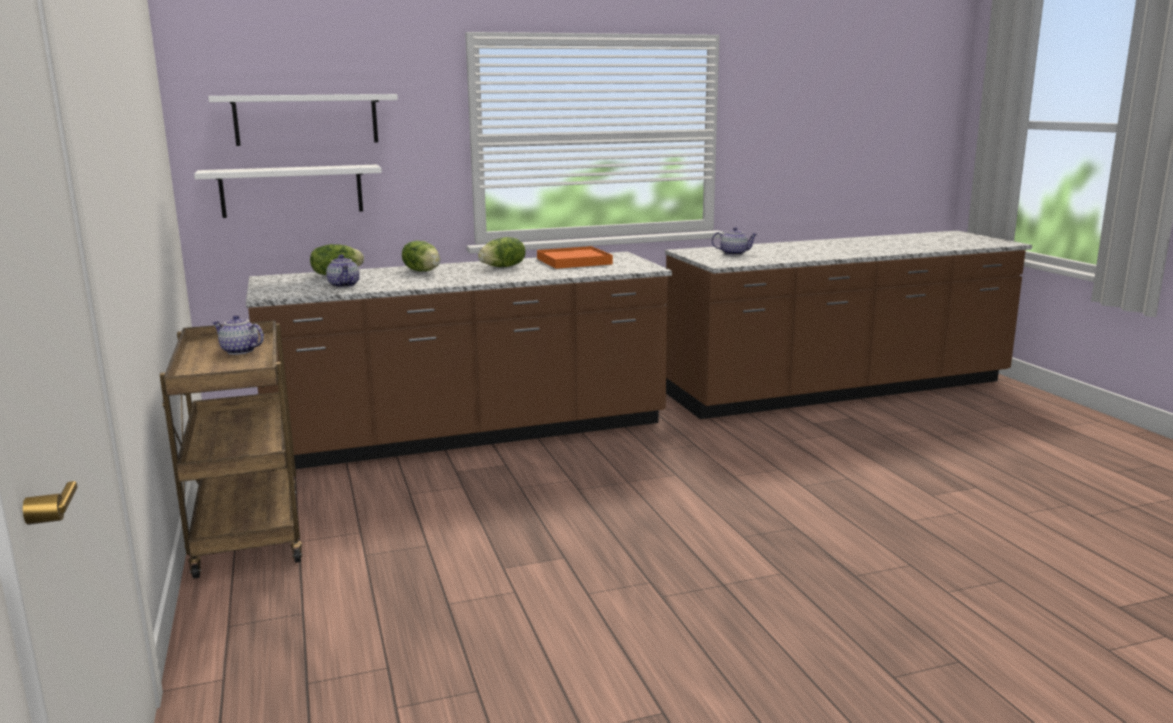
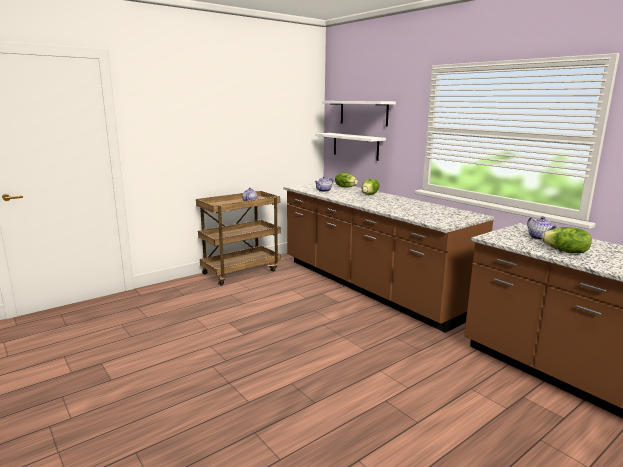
camera: 70 degrees right, 0 degrees up
(503, 267) = (399, 202): lettuce -> lettuce (565, 252)
(574, 261) = (437, 210): orange tray -> none

